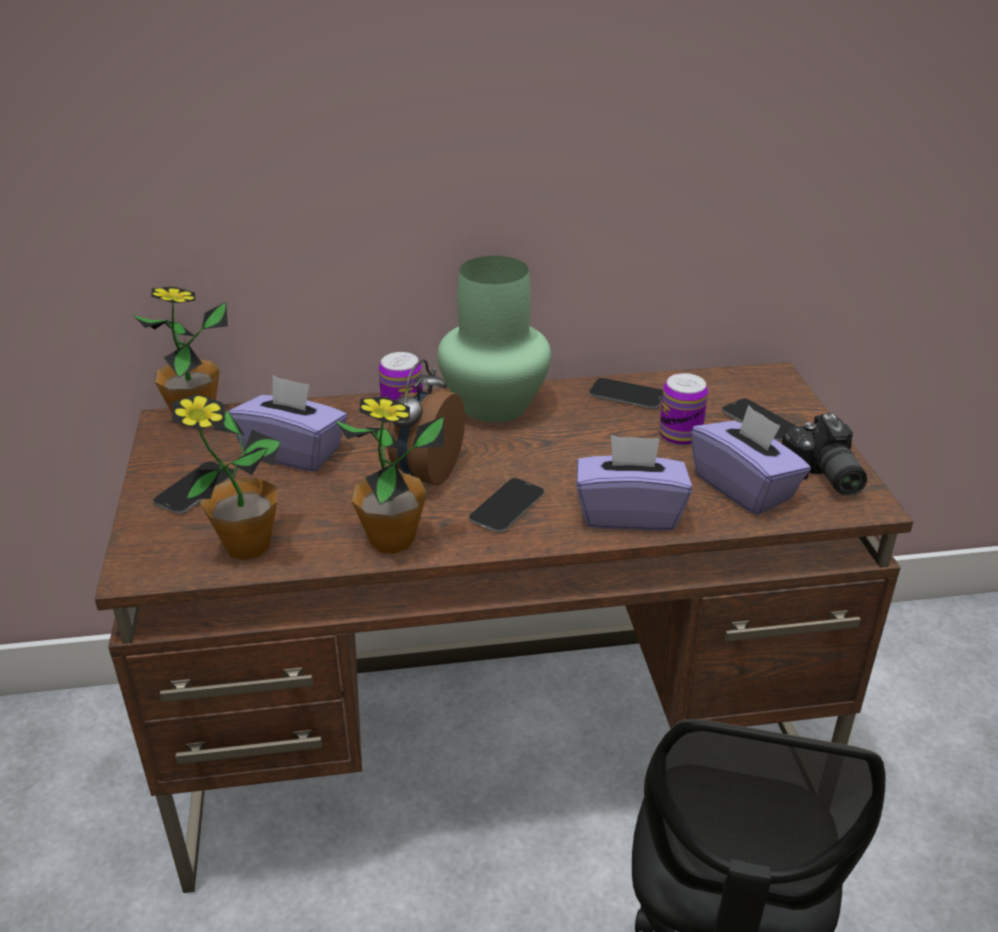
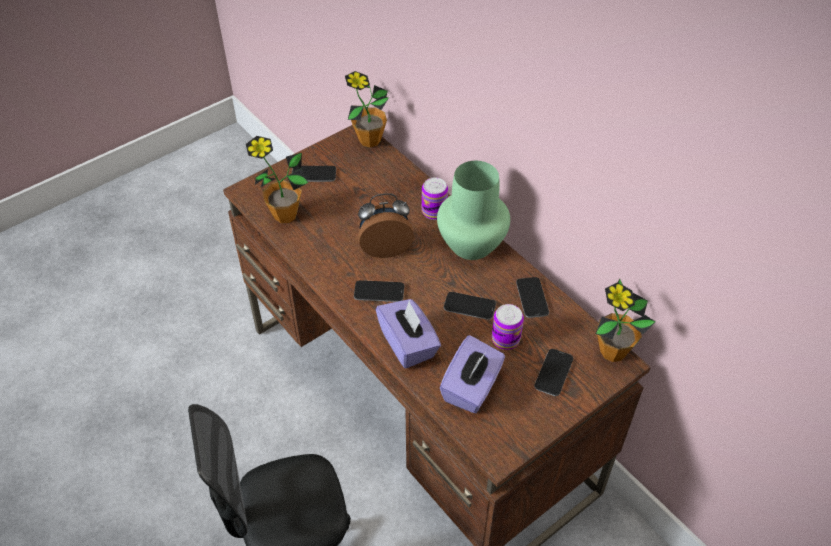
camera: 60 degrees right, 15 degrees up
(293, 452) = (367, 190): purple tissue box -> none
(392, 540) = (322, 262): potted plant -> potted plant (613, 351)
(601, 443) = (469, 306): none -> phone
(822, 477) = (512, 423): camera -> none

